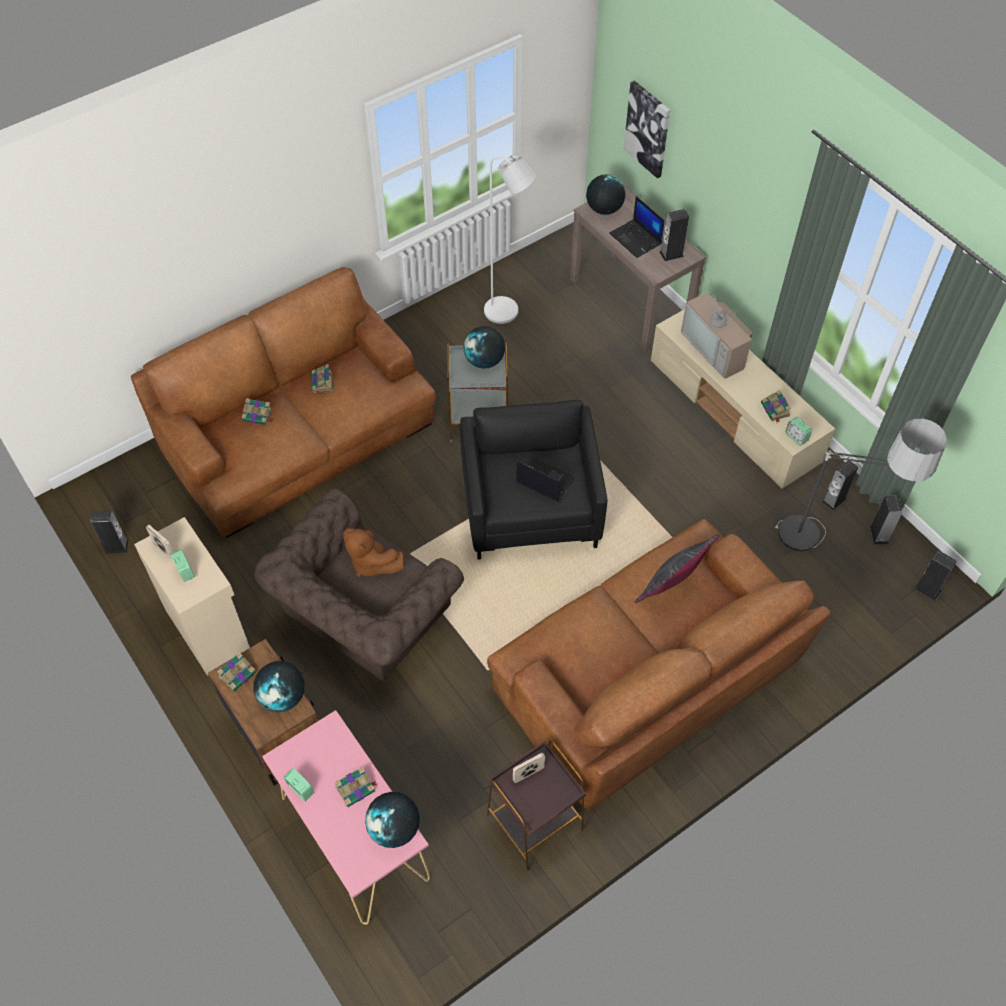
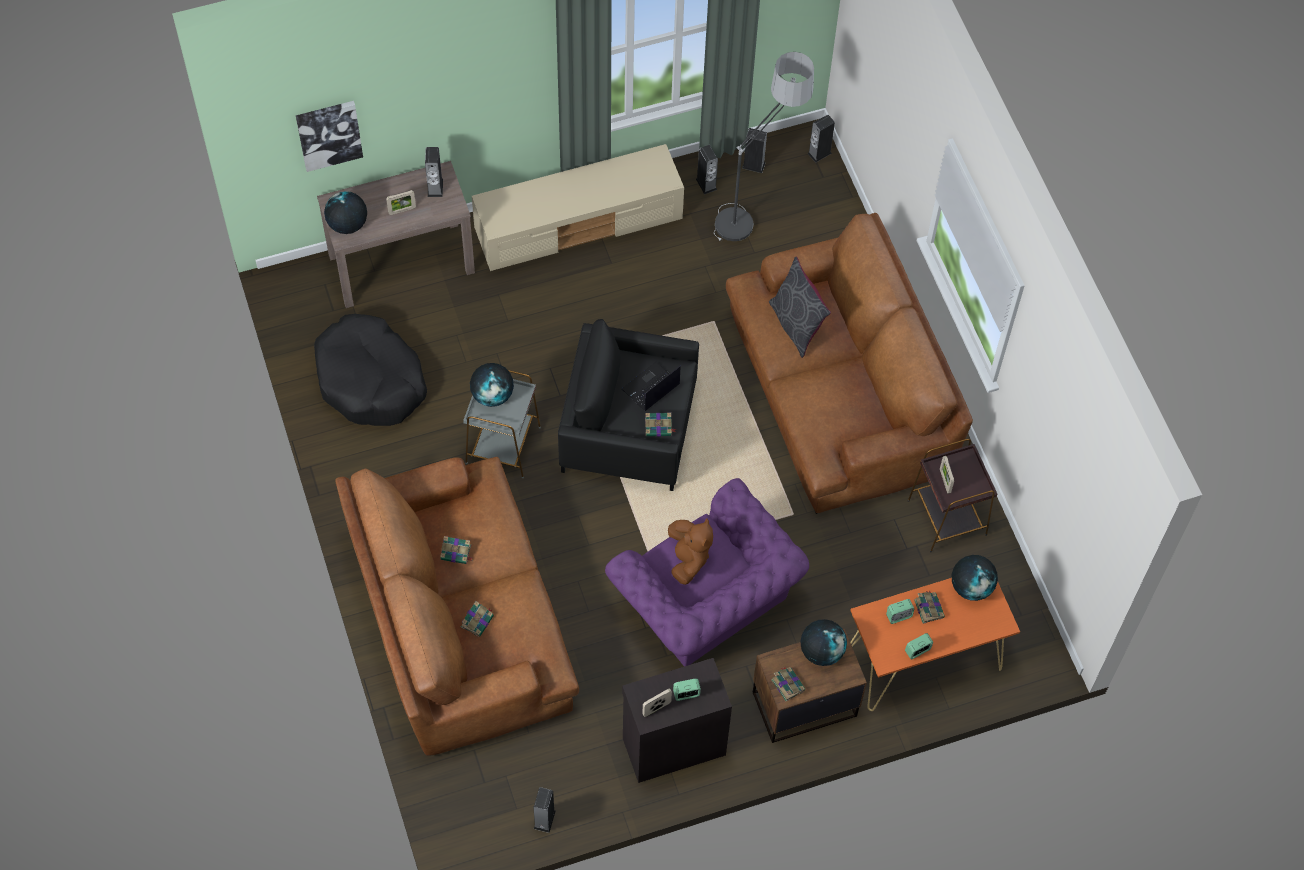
camera: 75 degrees left, 5 degrees up
(208, 628) = (672, 745): beige cabinet -> black cabinet
(354, 837) = (922, 660): pink console table -> orange console table
(364, 618) = (706, 604): brown armchair -> purple armchair
(371, 562) = (688, 558): brown plush toy -> brown plush toy turned 60 degrees counterclockwise
(507, 313) = (370, 380): white floor lamp -> black dog bed
(636, 239) = (402, 210): laptop -> picture frame
(716, 348) = (537, 200): television -> none
(775, 410) = (628, 181): book -> book (659, 427)
(796, 437) = (665, 176): alarm clock -> alarm clock (899, 616)

